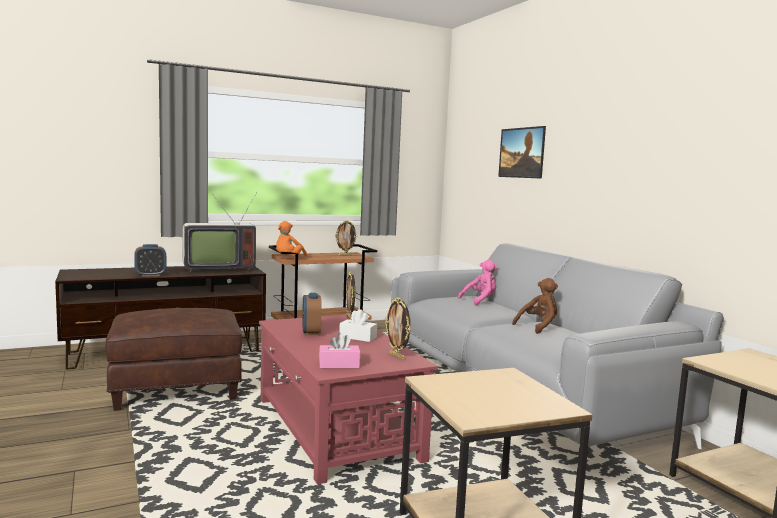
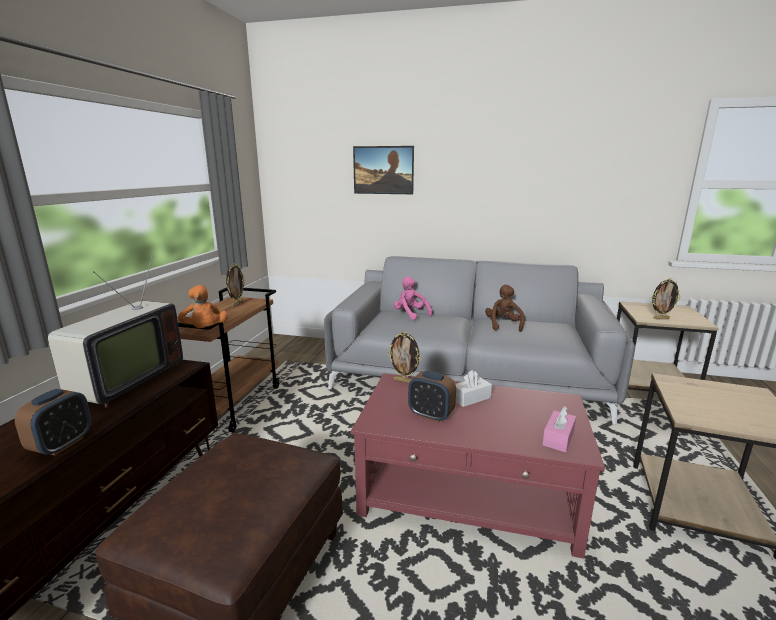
camera: 50 degrees left, 10 degrees up
(397, 356) = (545, 402): picture frame -> picture frame (660, 318)
(480, 301) = (410, 314): pink plush toy -> pink plush toy turned 45 degrees counterclockwise

